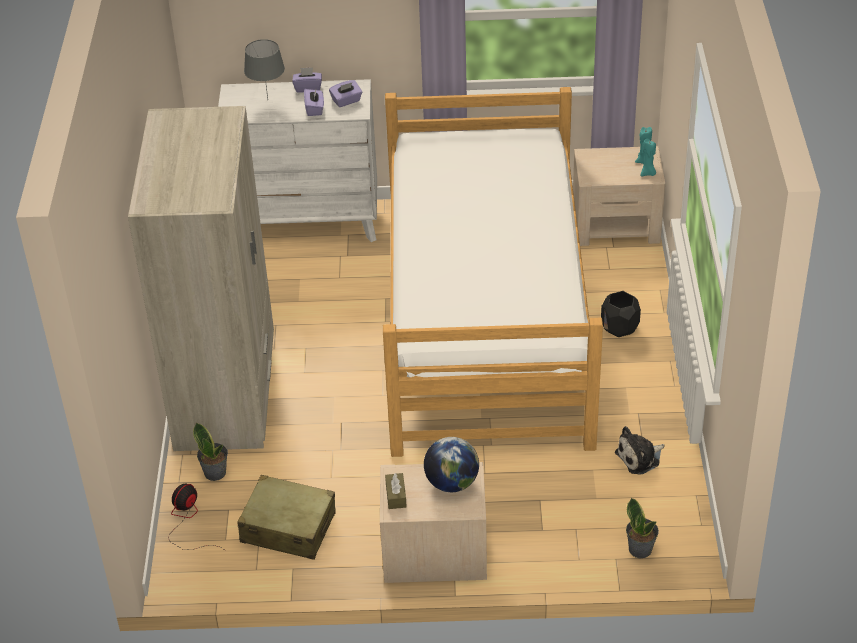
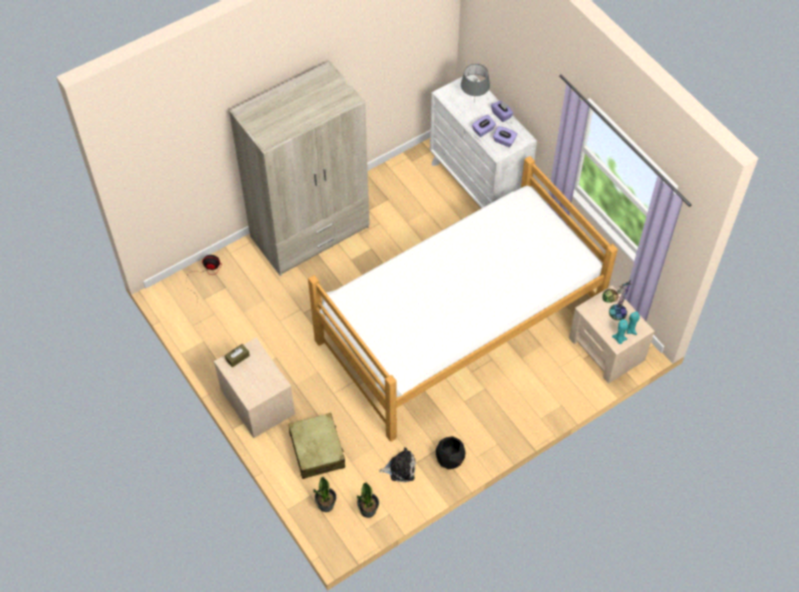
camera: 55 degrees right, 15 degrees up
(215, 472) = (247, 265): potted plant -> potted plant (368, 510)
(288, 528) = (230, 322): beige suitcase -> beige suitcase (317, 450)
(452, 483) = (264, 379): globe -> none
(613, 164) = (613, 315): none -> table lamp
(619, 328) = (507, 401): black planter -> black planter (449, 459)
(640, 458) = (400, 468): plush toy -> plush toy turned 150 degrees clockwise

